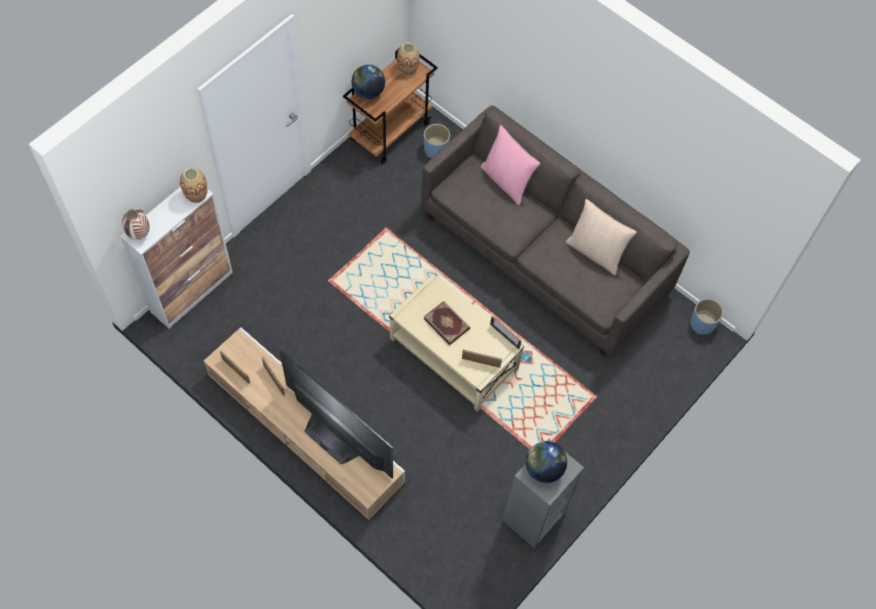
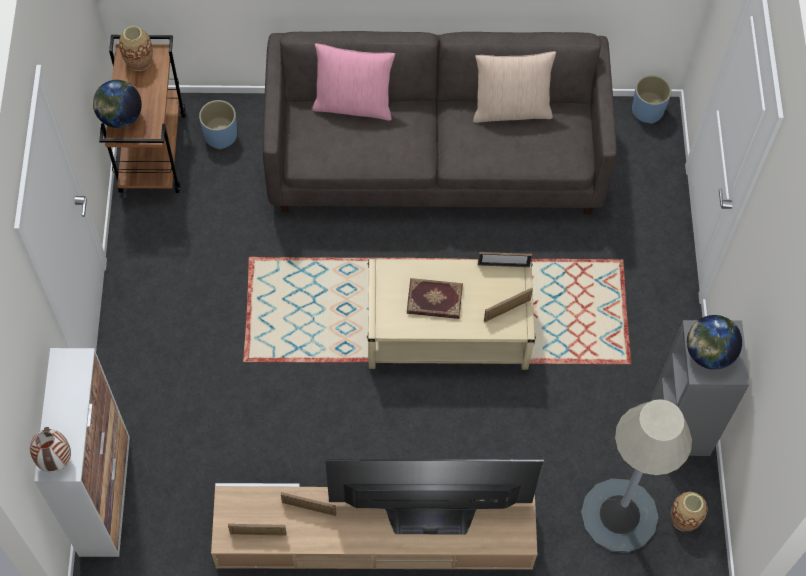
camera: 40 degrees left, 0 degrees up
(196, 195) = (76, 365): vase -> vase (684, 519)
(446, 534) = (619, 516): none -> grey floor lamp

